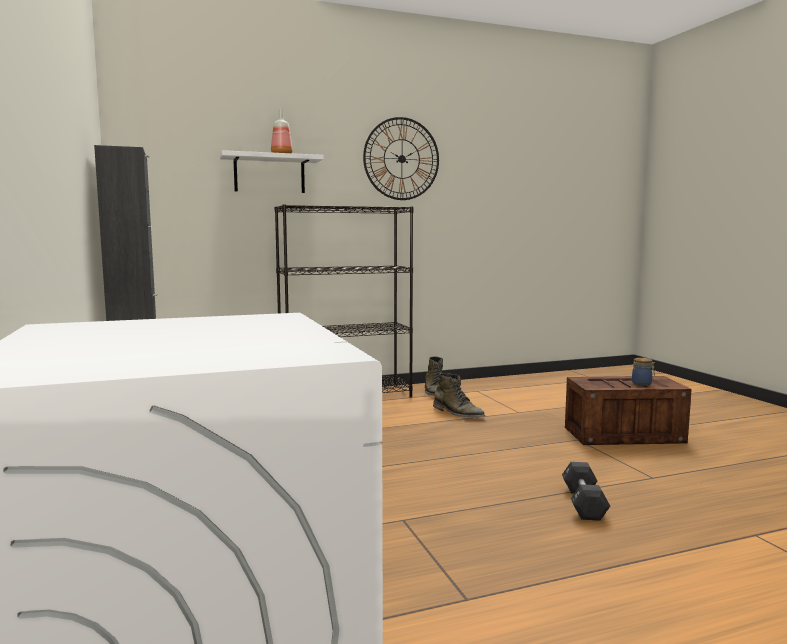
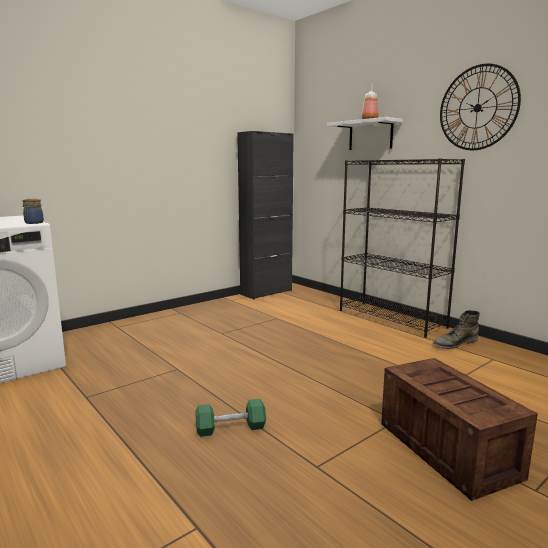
camera: 70 degrees right, 5 degrees up
(458, 413) = (404, 359): green boot -> none
(584, 503) = (230, 428): black dumbbell -> green dumbbell
(642, 384) = (463, 398): jar -> jar (33, 223)

